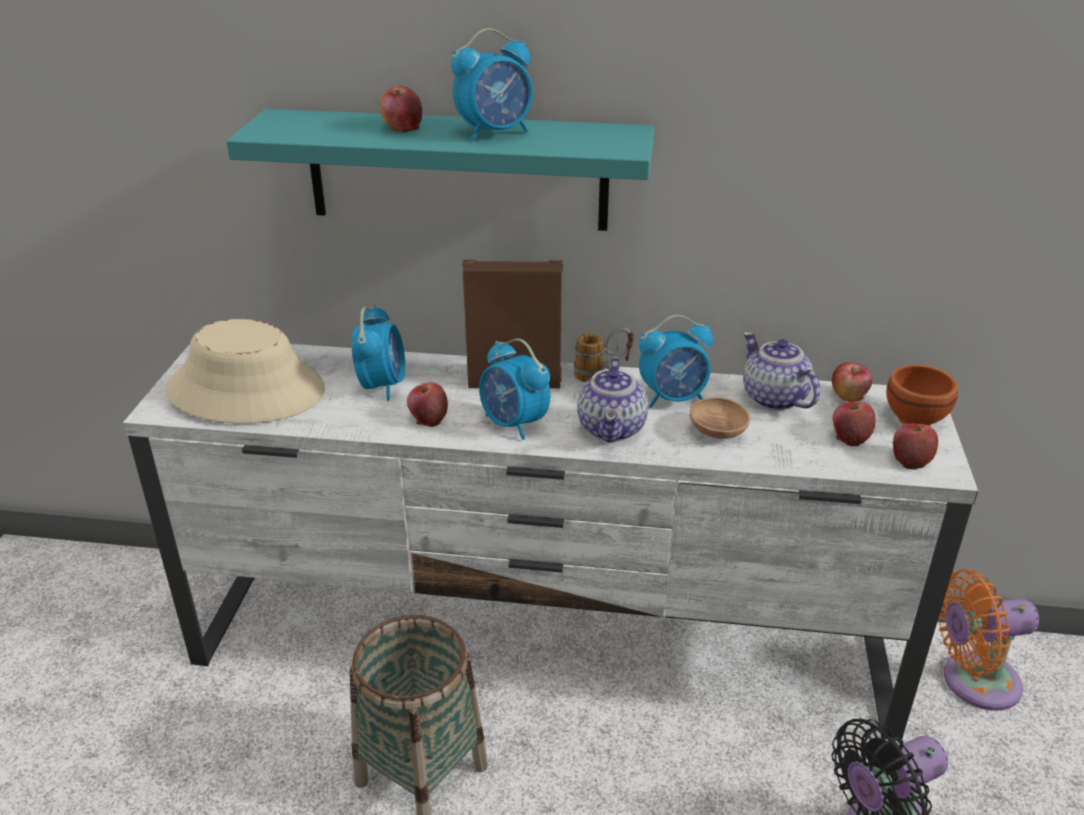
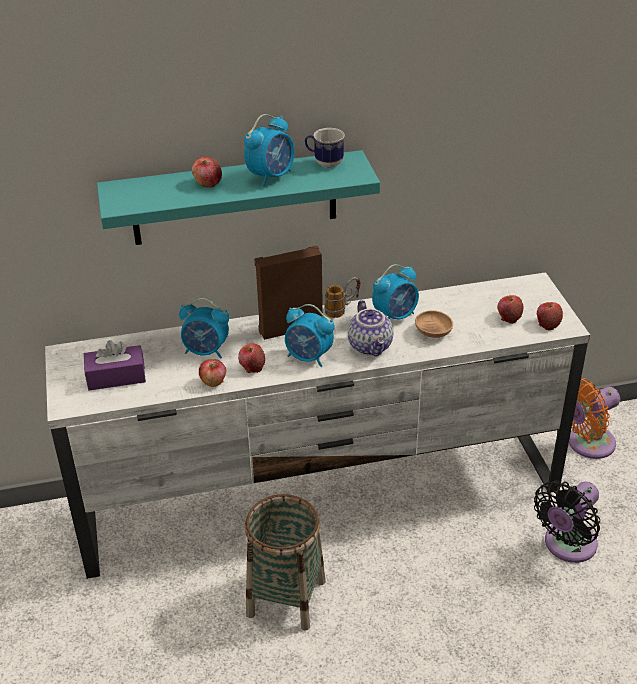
camera: 20 degrees left, 5 degrees up
(247, 390) = (116, 377): beige hat -> purple tissue box
(382, 385) = (206, 351): alarm clock -> alarm clock turned 120 degrees clockwise
(585, 130) = (324, 163): none -> mug
(772, 398) = (453, 302): teapot -> none
(849, 396) = (496, 289): apple -> apple (213, 381)
(916, 418) = (540, 296): brown bowl -> none

